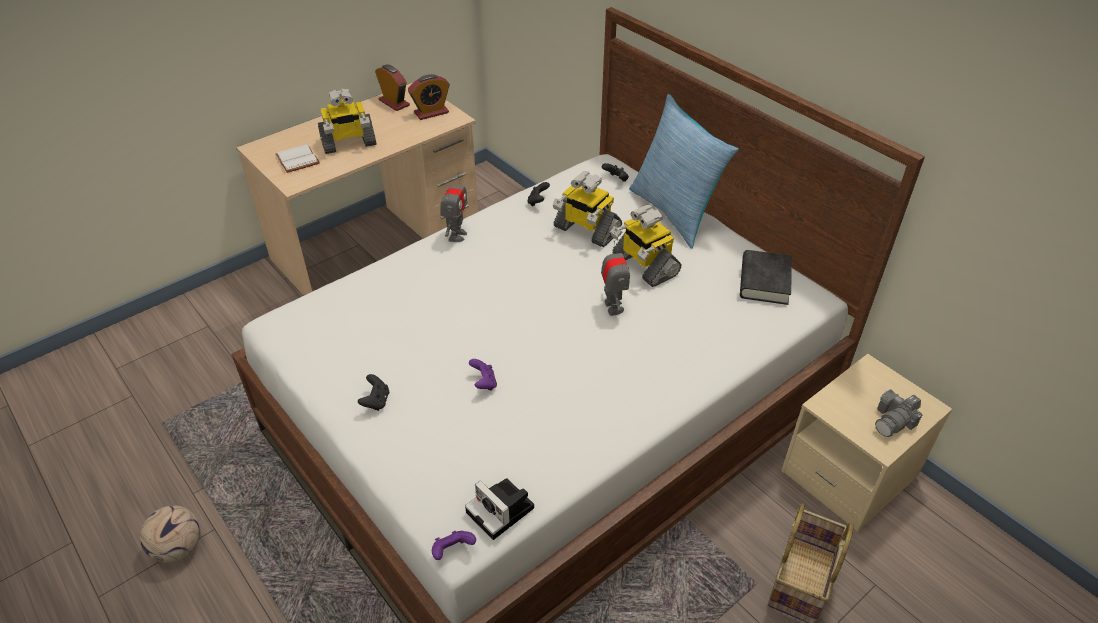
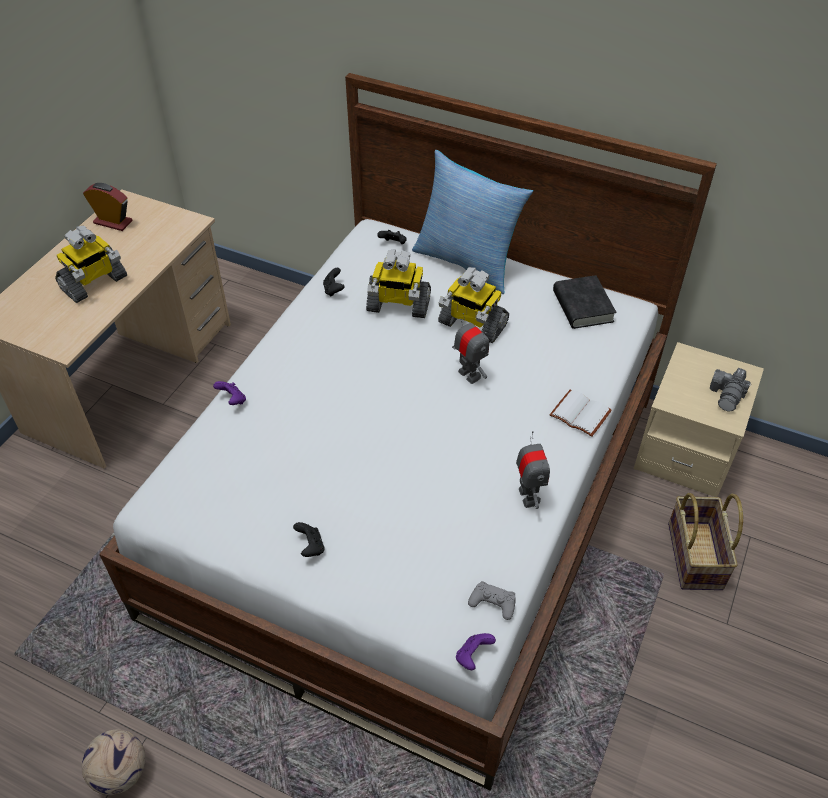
camera: 25 degrees left, 5 degrees up
(299, 160) = (50, 318): white book -> white book (581, 413)
(431, 113) = (162, 223): alarm clock -> none
(457, 235) = (277, 350): toy robot -> toy robot (528, 496)
(484, 383) = (400, 490): purple game controller -> purple game controller (232, 400)
(502, 511) = (493, 602): camera -> grey game controller

